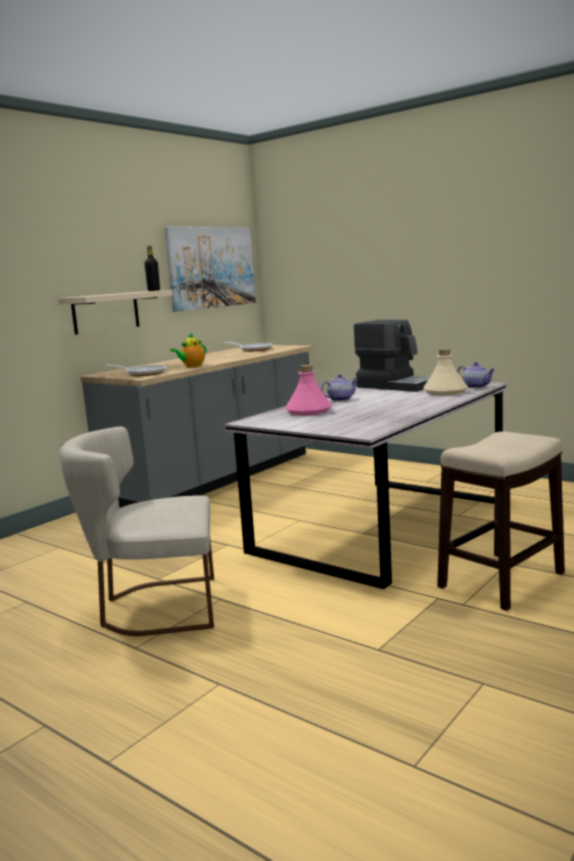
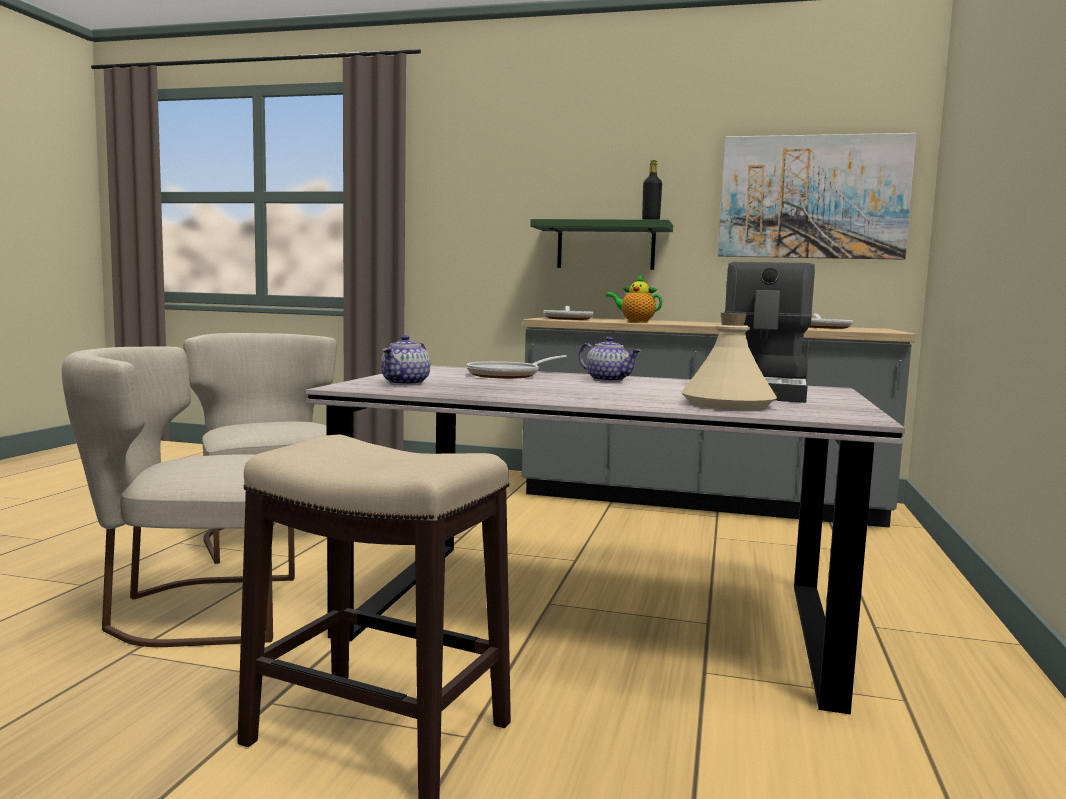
camera: 65 degrees right, 5 degrees down
(106, 312) = (606, 246): beige shelf -> green shelf
(308, 411) = (508, 375): pink bottle -> frying pan
(314, 632) = (192, 611): none -> beige chair
(476, 386) = (815, 414): teapot -> teapot (406, 383)

